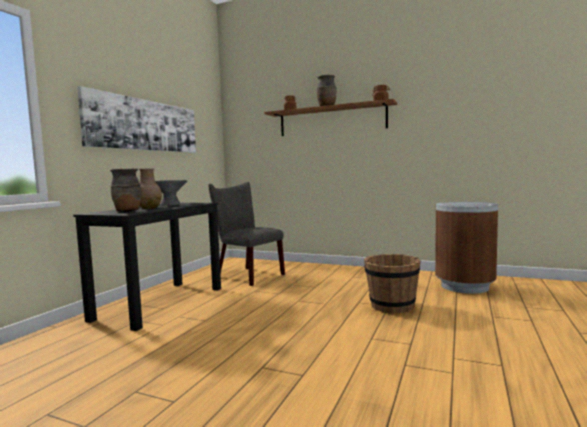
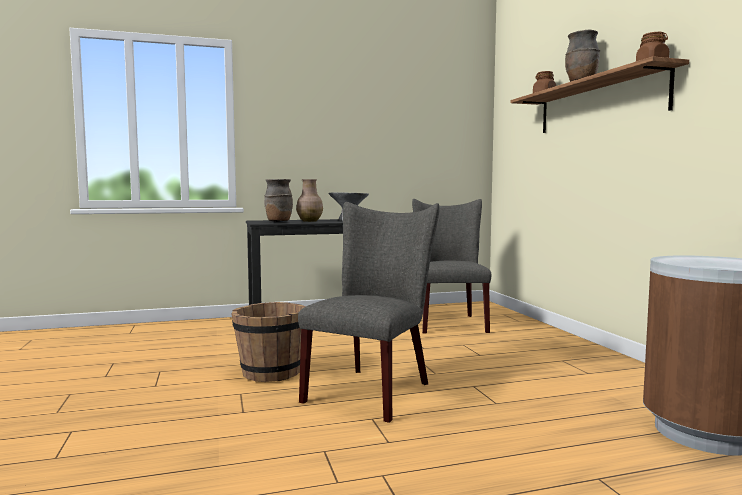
camera: 50 degrees right, 0 degrees up
(145, 125) = (355, 131): picture -> none
(326, 325) = (372, 390): none -> grey chair
(391, 306) = (496, 405): brown bucket -> brown bucket (271, 373)

